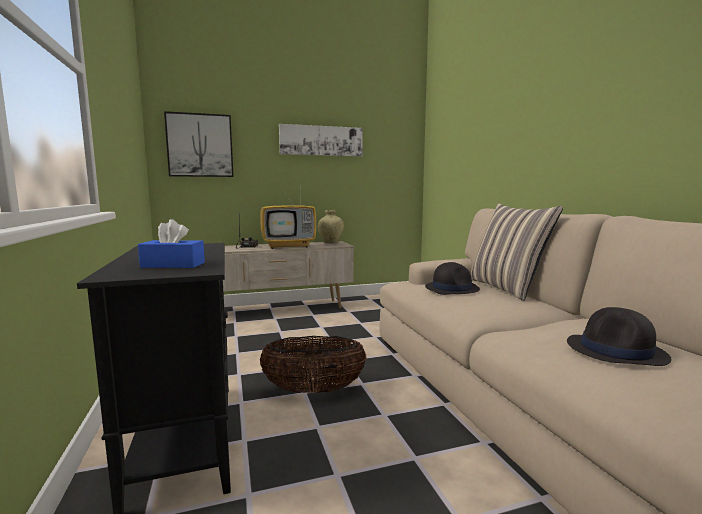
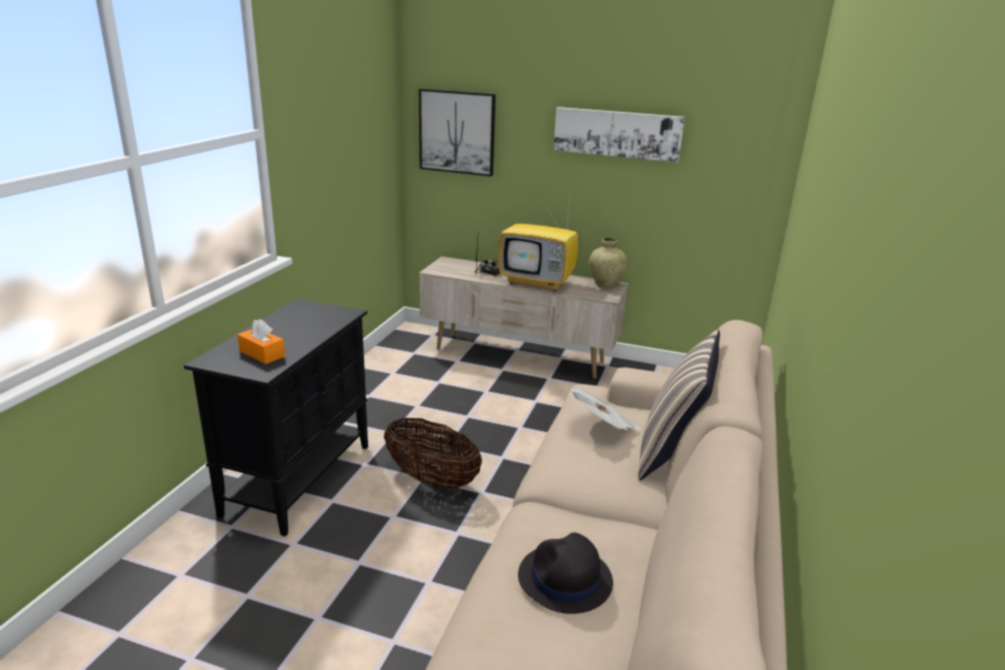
camera: 35 degrees right, 15 degrees up
(173, 265) = (262, 354): blue tissue box -> orange tissue box
(451, 288) = (603, 427): black hat -> newspaper

